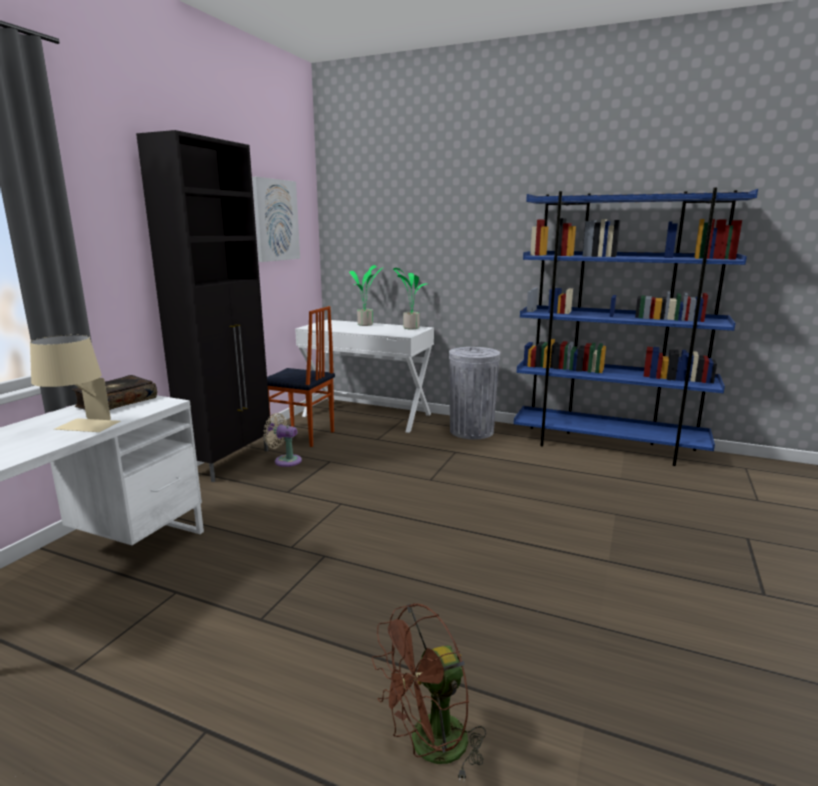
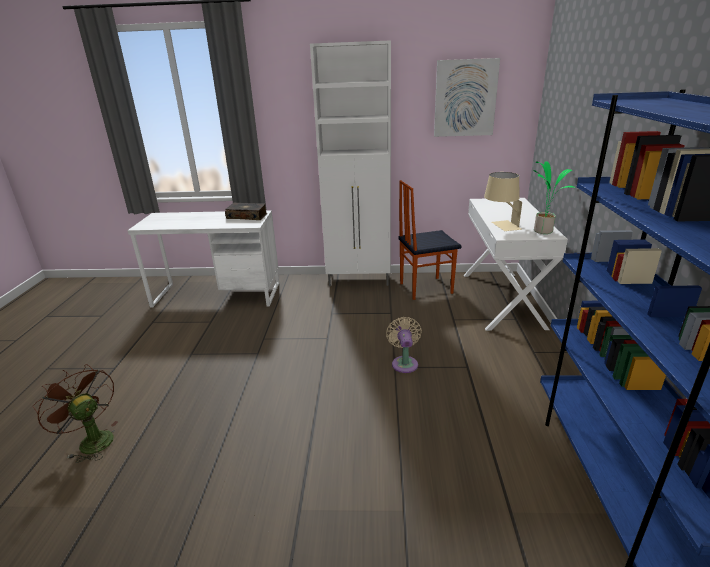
camera: 70 degrees right, 10 degrees up
(80, 429) = (204, 223): beige table lamp -> beige table lamp (500, 226)
(230, 462) = (359, 280): black cabinet -> white cabinet
(285, 460) = (377, 296): beige fan -> beige fan (404, 362)
(301, 436) = (425, 288): chair -> chair turned 75 degrees clockwise
(366, 324) = (526, 213): potted plant -> none
(471, 431) = (532, 365): grey trash can -> none

